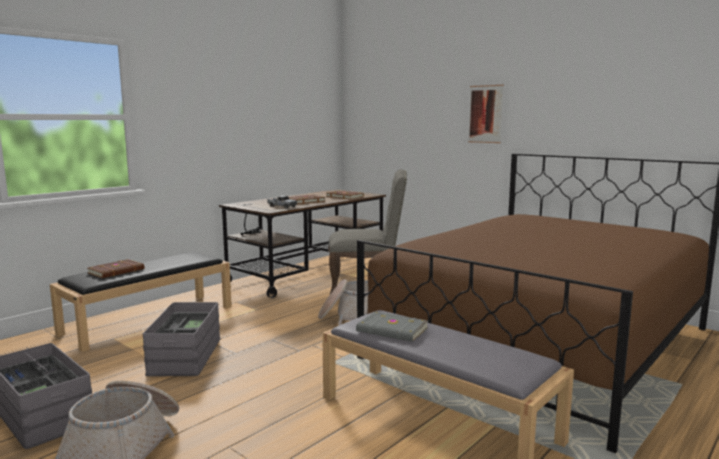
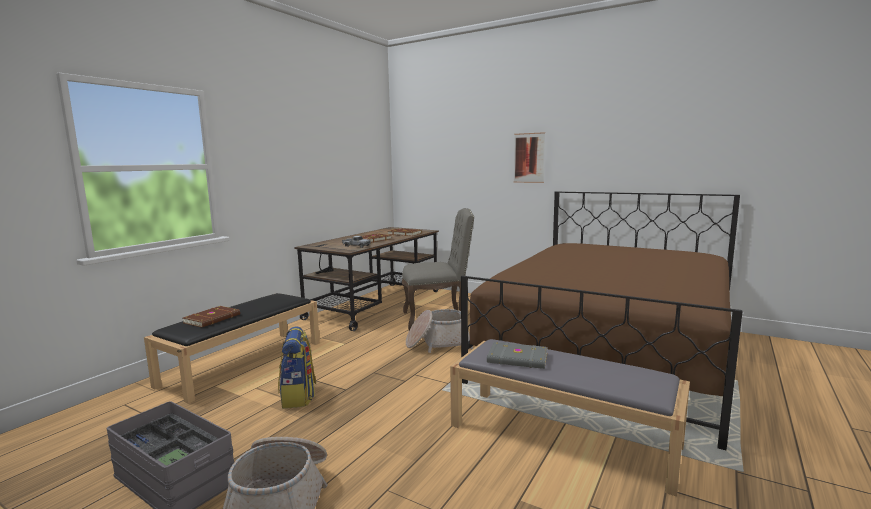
camera: 10 degrees left, 0 degrees up
(186, 355) = (299, 397): grey storage box -> backpack

